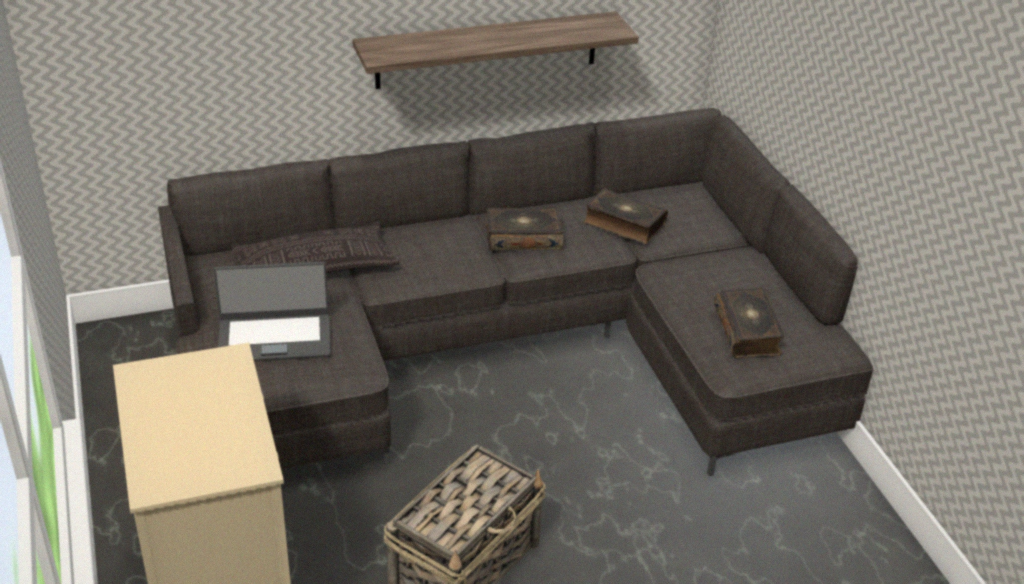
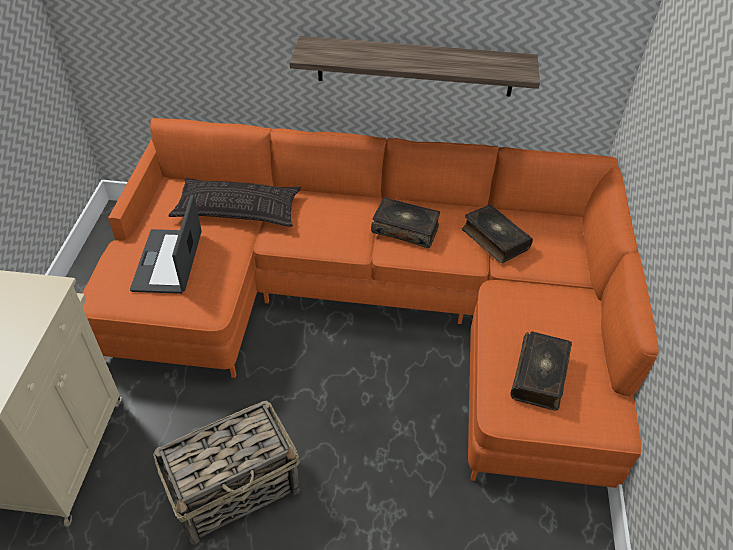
camera: 25 degrees right, 10 degrees up
(274, 337) = (169, 261): laptop -> laptop turned 75 degrees clockwise
(515, 346) = (385, 308): grey sofa -> orange sofa

